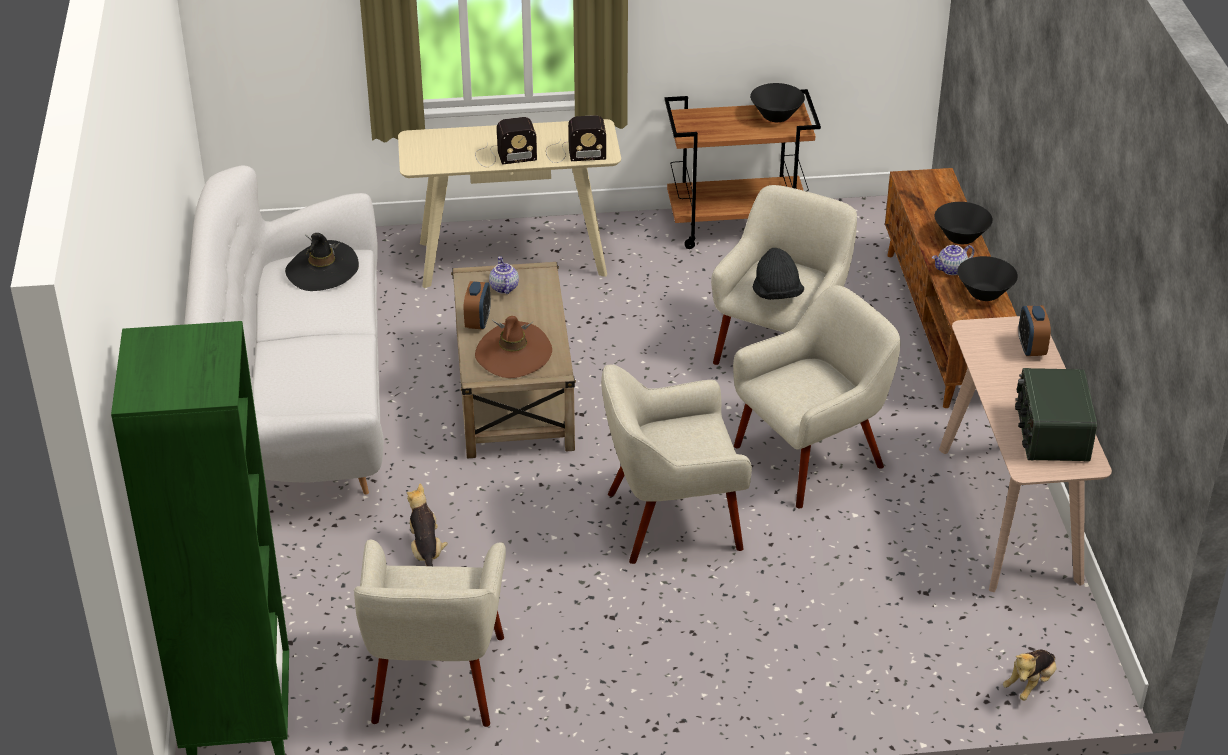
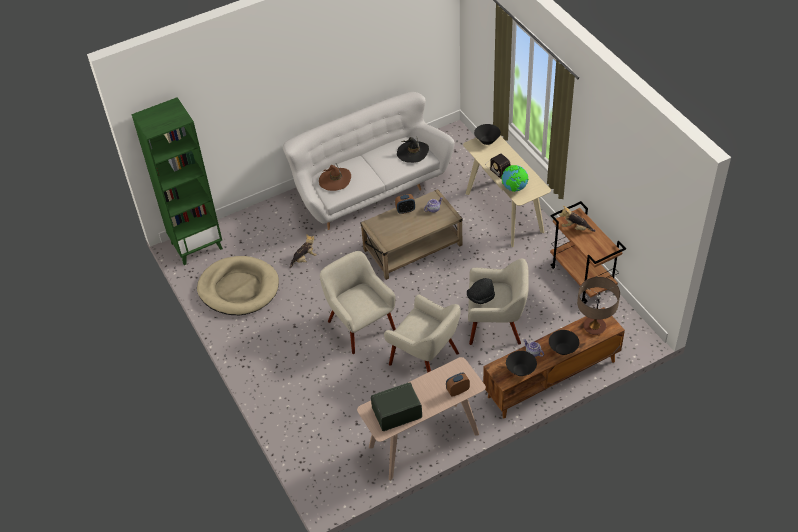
camera: 70 degrees right, 10 degrees up
(435, 680) = (239, 288): beige armchair -> beige dog bed
(513, 354) = (390, 228): brown hat -> brown hat (335, 180)
(573, 153) = (514, 188): radio -> globe
(776, 116) = (601, 246): black bowl -> black bowl (487, 140)
(929, 193) = (594, 327): none -> table lamp
(1030, 684) = (317, 475): plush toy -> plush toy (575, 228)

